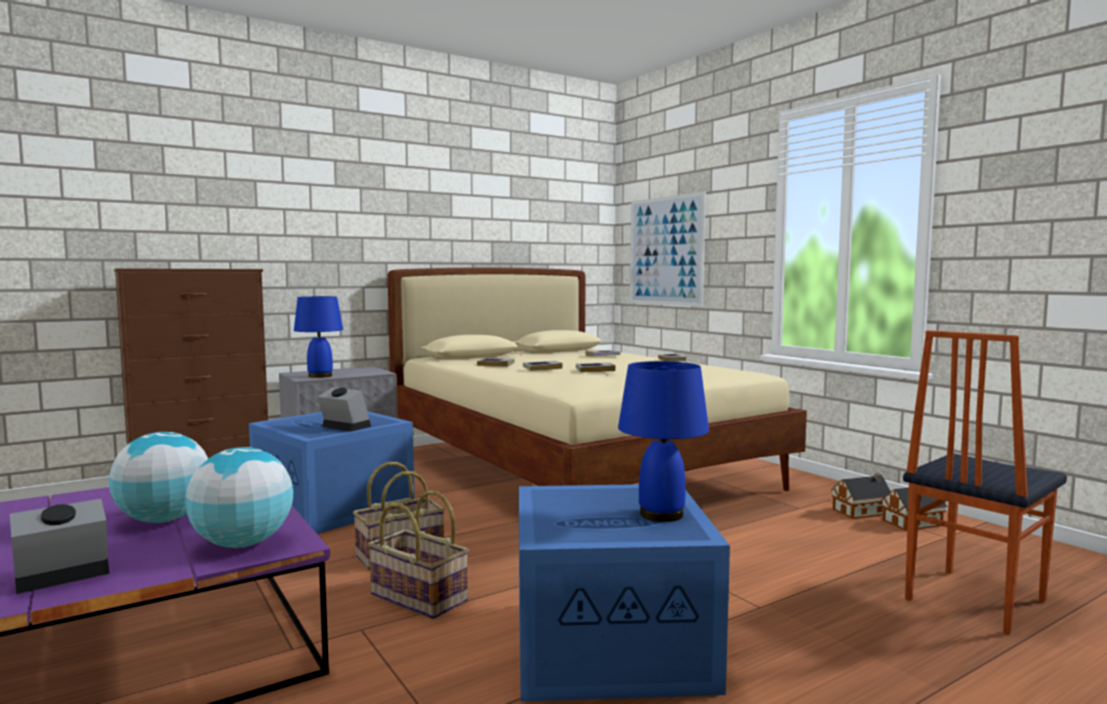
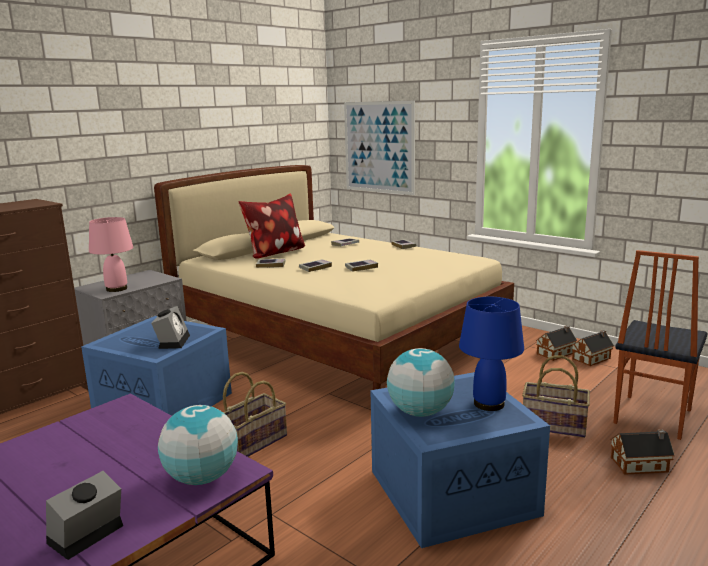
camera: 15 degrees left, 10 degrees up
(163, 520) = (110, 465): globe -> globe (420, 412)
(320, 376) = (117, 289): blue table lamp -> pink table lamp
(343, 427) = (172, 341): alarm clock -> alarm clock turned 75 degrees clockwise
(417, 598) = (294, 479): basket -> basket (553, 426)
(512, 358) = (274, 253): none -> pillow
(923, 656) = (641, 465): none -> toy house

